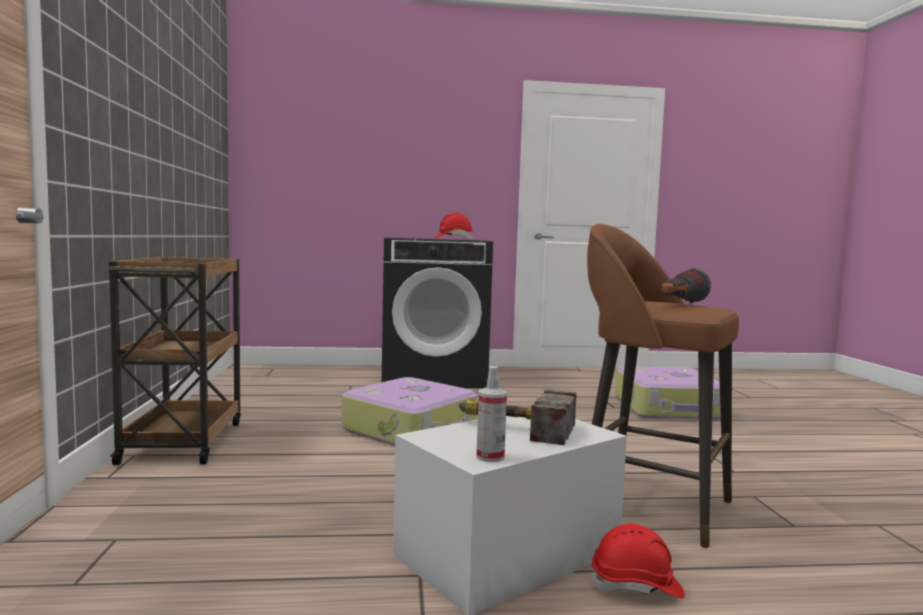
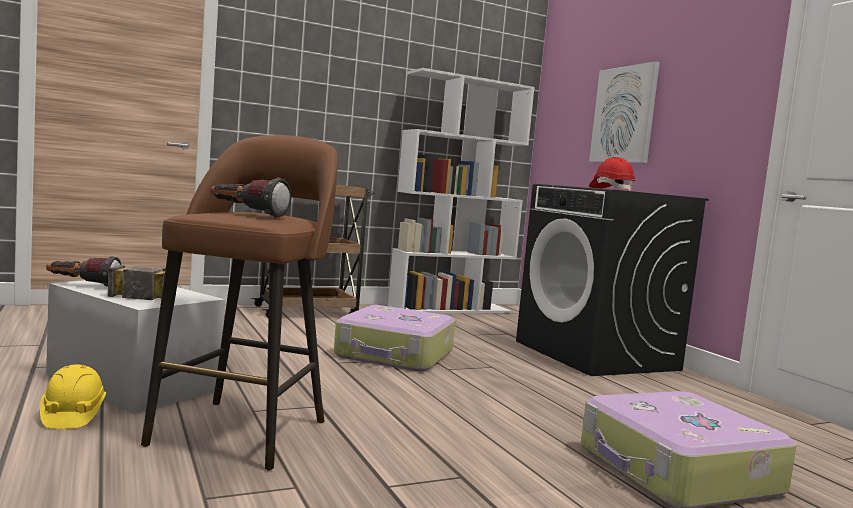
camera: 70 degrees right, 0 degrees up
(232, 386) = (450, 309): none -> white bookcase
(372, 169) = (624, 115): none -> picture
(490, 457) = (82, 285): spray bottle -> flashlight
(636, 586) = (72, 415): red hard hat -> yellow hard hat

